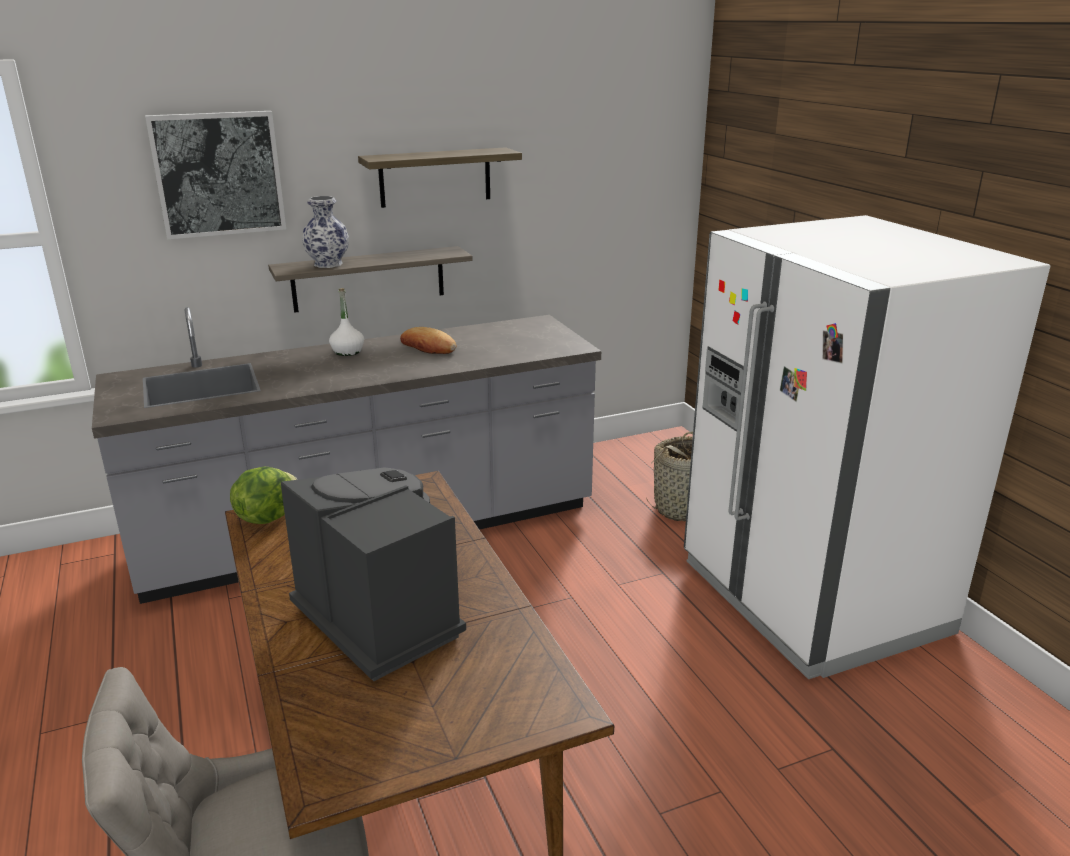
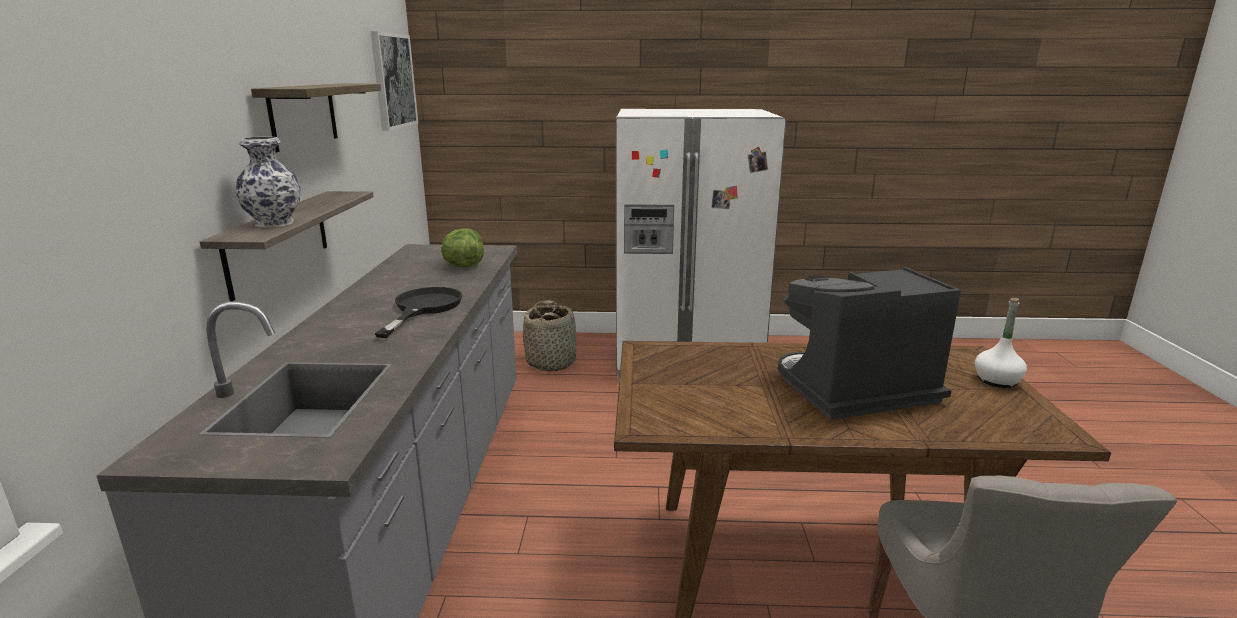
camera: 65 degrees left, 5 degrees down
(218, 174) = (132, 111): picture -> picture (393, 81)
(266, 517) = (648, 420): lettuce -> lettuce (463, 266)
(347, 351) = (349, 315): white bottle -> white bottle (997, 380)
(379, 367) = (423, 308): none -> black frying pan
(428, 347) = (403, 286): bread -> none

